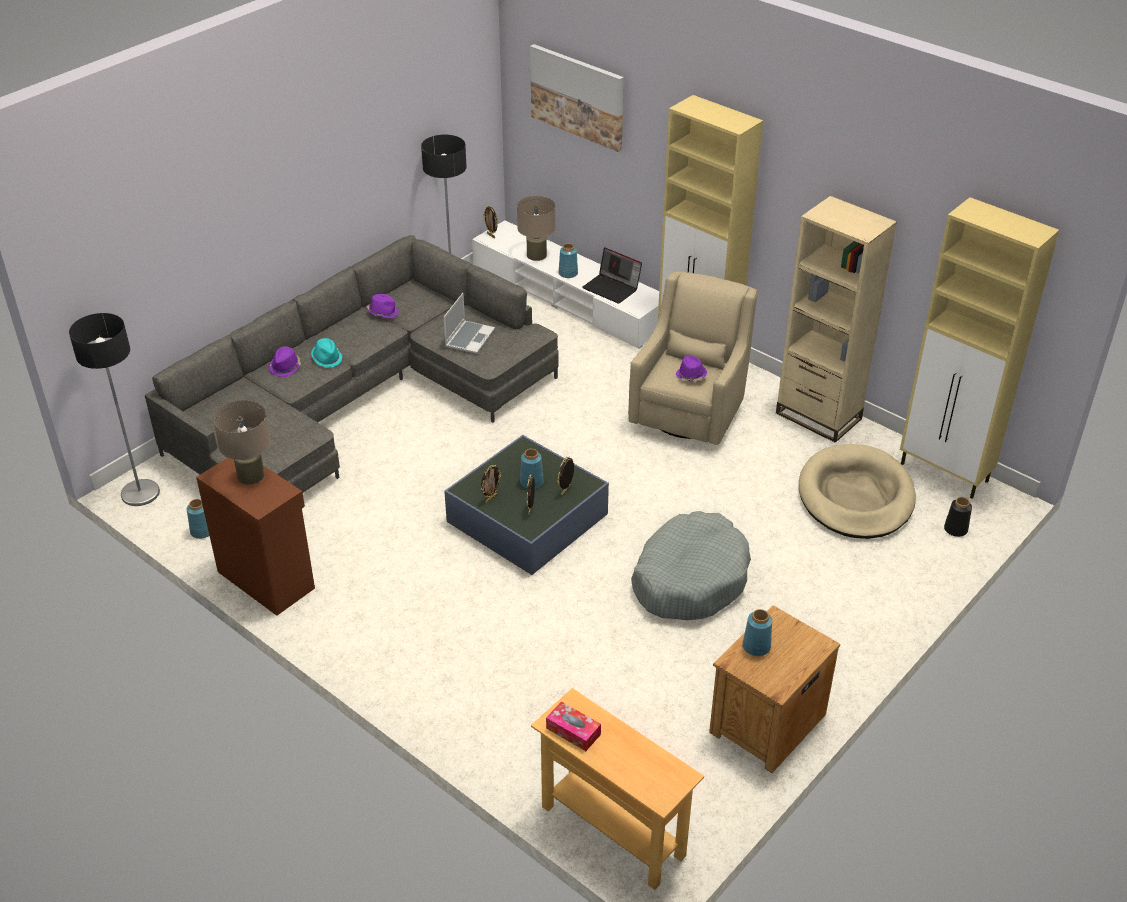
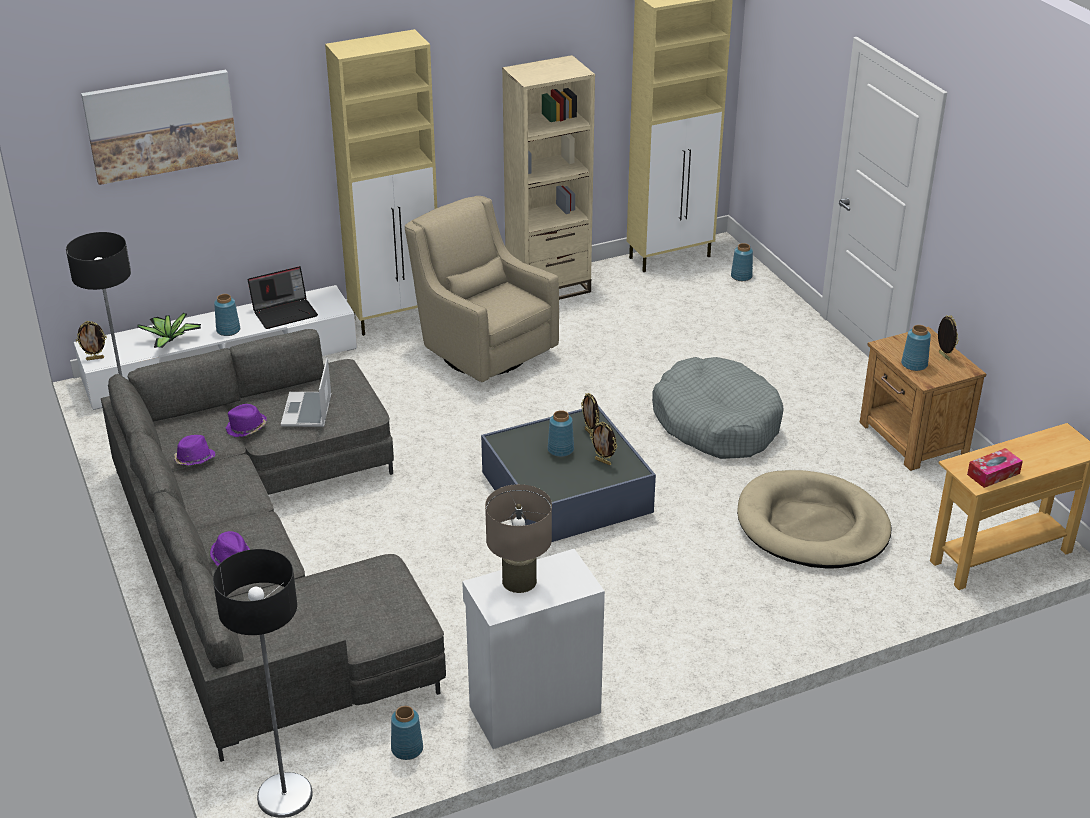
camera: 65 degrees left, 5 degrees down
(267, 578) = (533, 708): brown cabinet -> white cabinet
(327, 358) = (246, 522): turquoise hat -> none
(469, 338) = (308, 411): laptop -> laptop turned 135 degrees counterclockwise
(491, 498) = (567, 482): picture frame -> picture frame (943, 356)
(536, 255) = (170, 340): beige table lamp -> potted plant
(691, 376) = (505, 298): purple hat -> purple hat (246, 428)
(855, 497) = (669, 306): beige dog bed -> beige dog bed (812, 526)
(956, 529) = (741, 276): black vase -> blue vase

